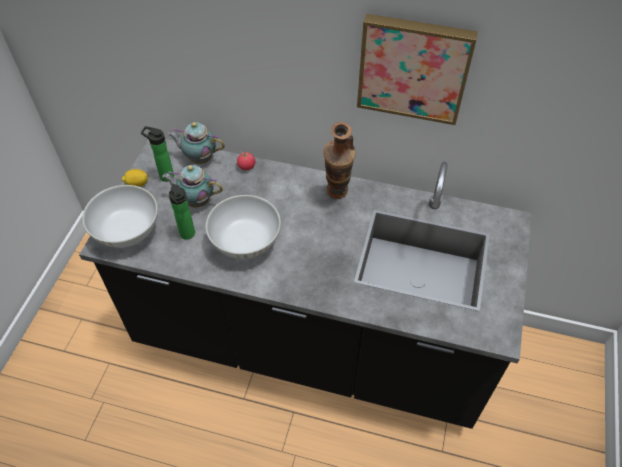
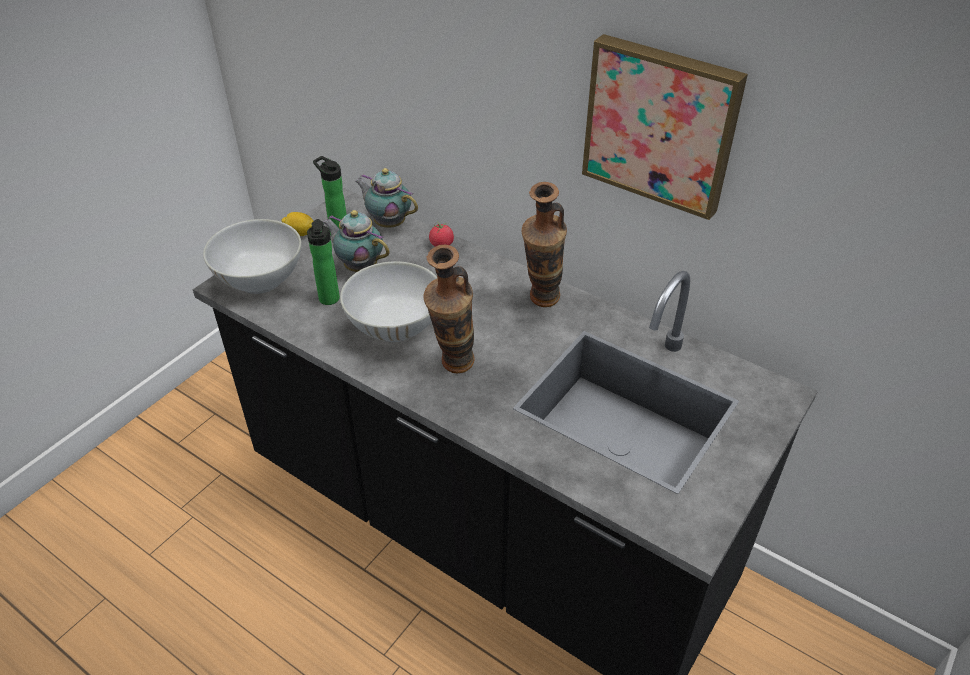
camera: 20 degrees right, 10 degrees down
(302, 265) = (453, 370): none -> vase

